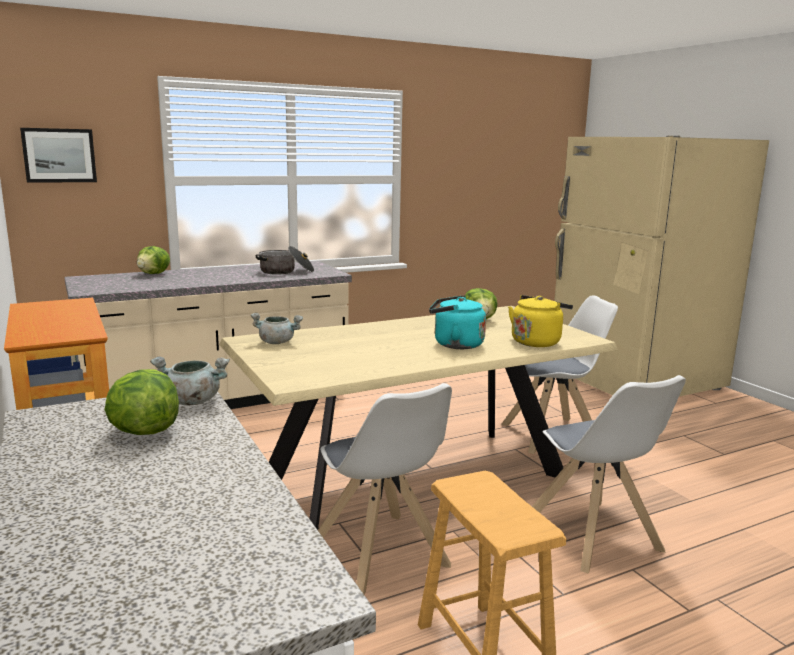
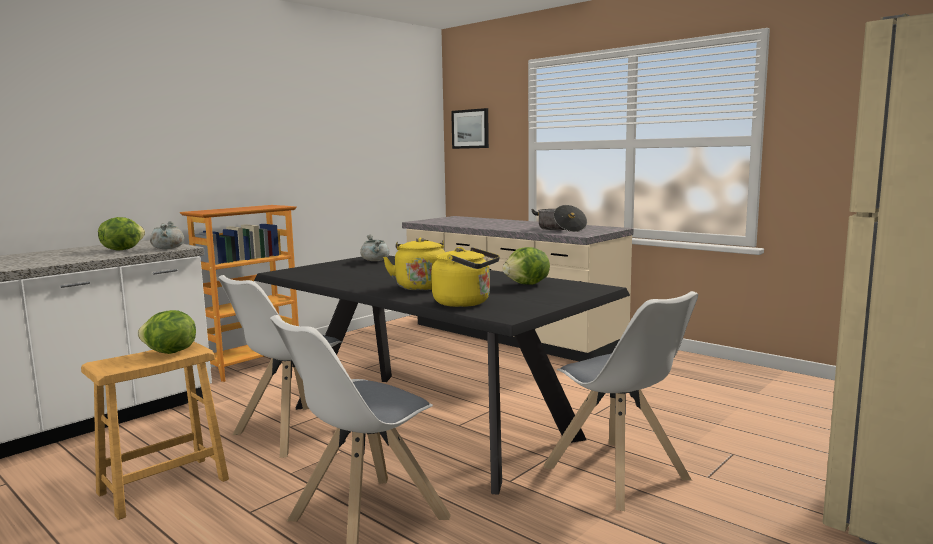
camera: 70 degrees right, 5 degrees down
(154, 274) = (491, 220): lettuce -> lettuce (169, 353)
(416, 479) = (430, 422): beige dining table -> black dining table
(455, 344) = (420, 286): turquoise kettle -> yellow kettle

